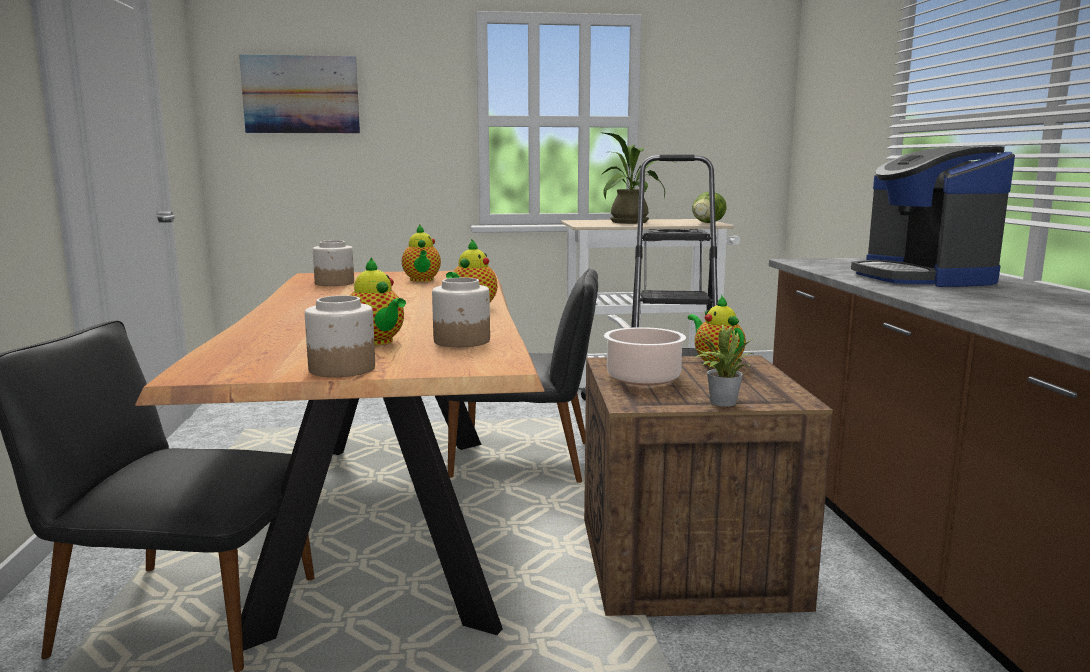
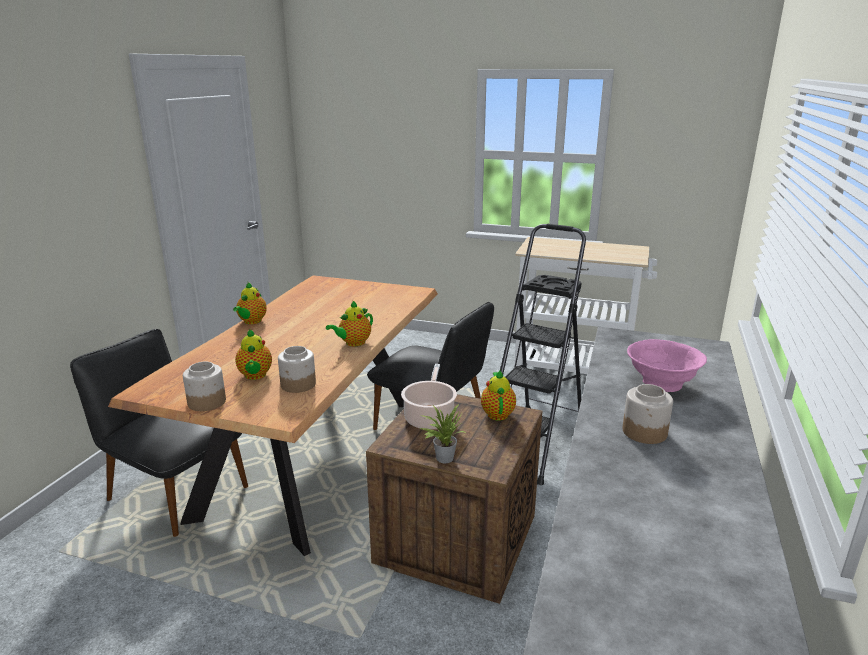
camera: 25 degrees right, 10 degrees up
(301, 94) = (356, 131): picture -> none
(335, 283) = (316, 294): jar -> jar (645, 432)
(422, 280) = (370, 298): teapot -> teapot (251, 321)
(634, 222) = (575, 249): potted plant -> none
(707, 223) = (630, 258): lettuce -> none
(923, 277) = (661, 384): coffee machine -> pink bowl

